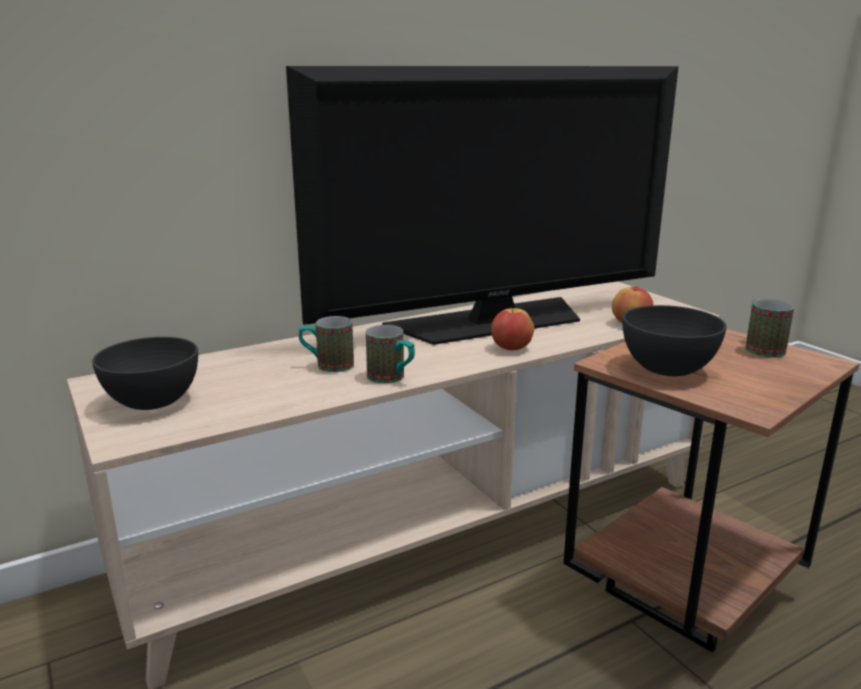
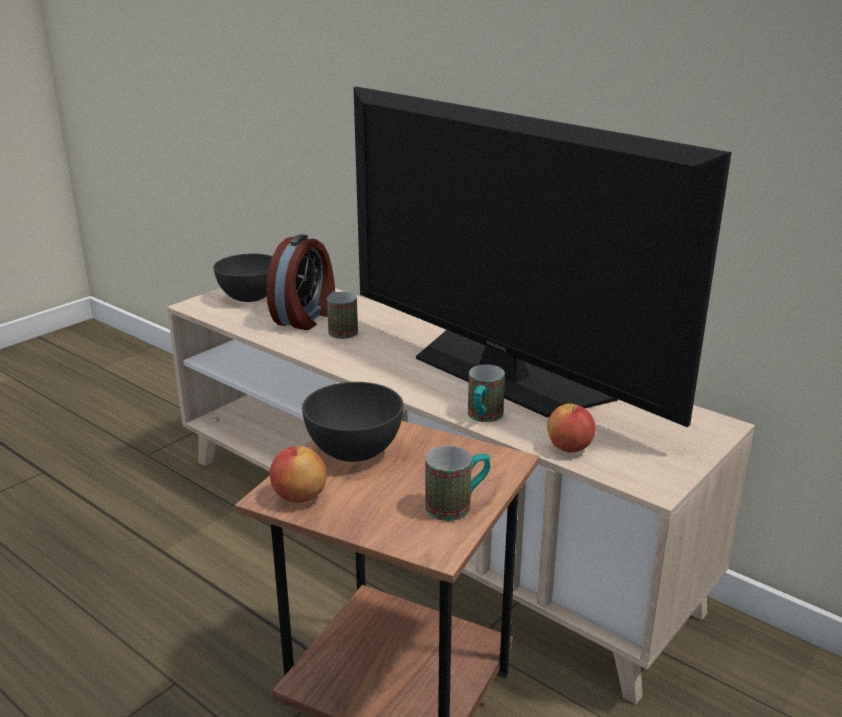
camera: 70 degrees right, 5 degrees up
(267, 378) = (306, 317): none -> alarm clock
(392, 378) = (329, 356): mug -> mug (483, 417)
(511, 348) = (433, 392): apple -> apple (299, 496)

